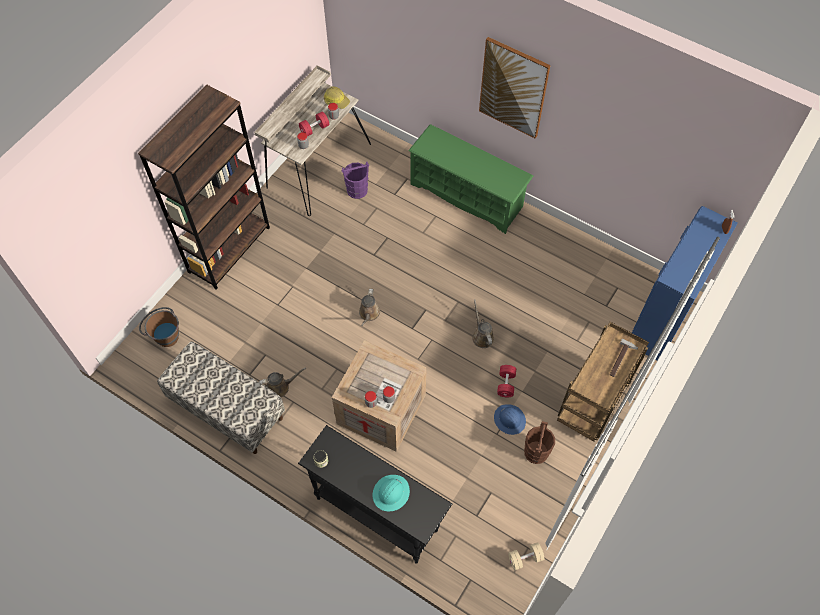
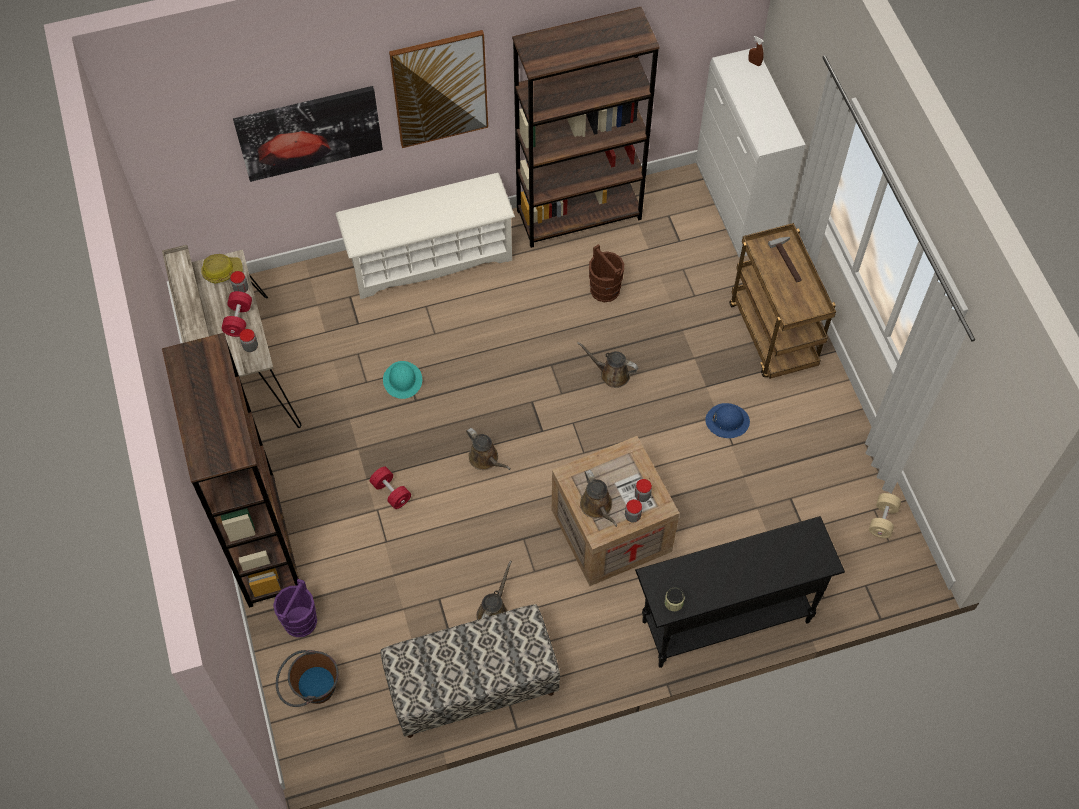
camera: 50 degrees left, 0 degrees up
(357, 190) = (315, 355): purple bucket -> purple bucket (300, 621)
(361, 380) = (597, 507): none -> brown watering can
(391, 493) = (765, 562): turquoise hard hat -> turquoise hard hat (403, 380)
(428, 58) = (309, 132): none -> picture
(467, 195) = (430, 258): green shoe rack -> white shoe rack
(506, 384) = (685, 394): red dumbbell -> red dumbbell (391, 492)
(536, 452) = (782, 425): brown bucket -> brown bucket (605, 290)
(569, 243) = (579, 214): none -> brown bookcase
(662, 319) = (737, 207): blue cabinet -> white cabinet

